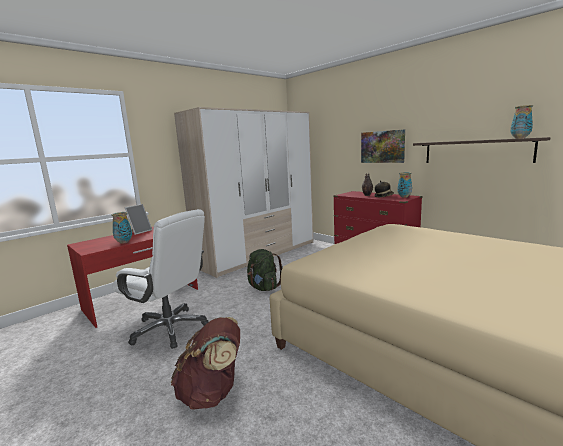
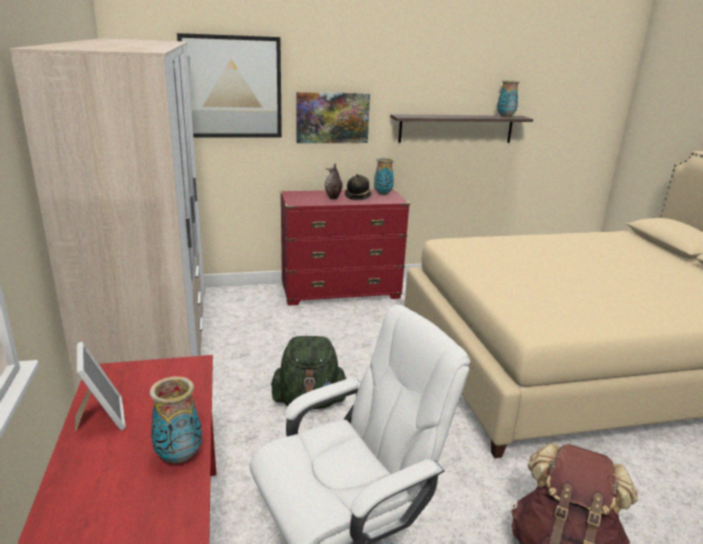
camera: 60 degrees left, 10 degrees up
(332, 133) = (231, 87): none -> picture

